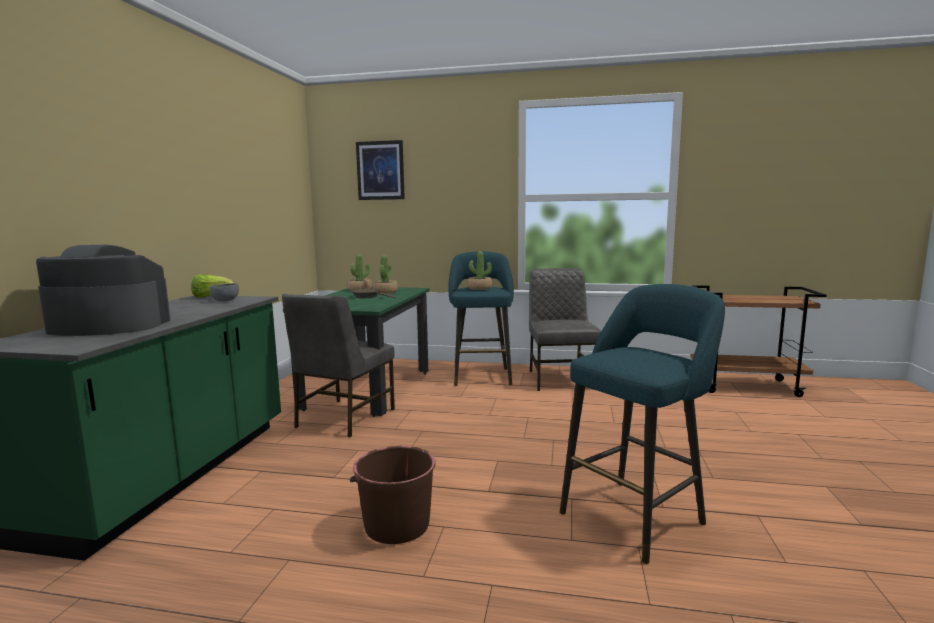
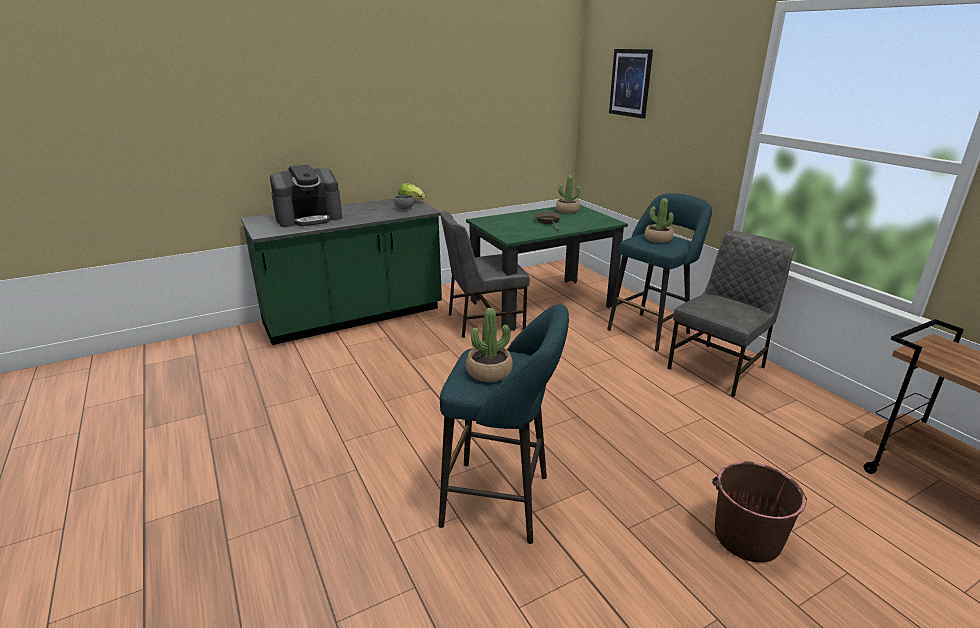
camera: 50 degrees right, 15 degrees up
(109, 326) = (309, 218): coffee machine -> coffee machine turned 105 degrees clockwise
(385, 292) = (577, 219): potted plant -> potted plant (489, 372)
(396, 525) = (381, 407): brown bucket -> brown bucket (746, 537)

